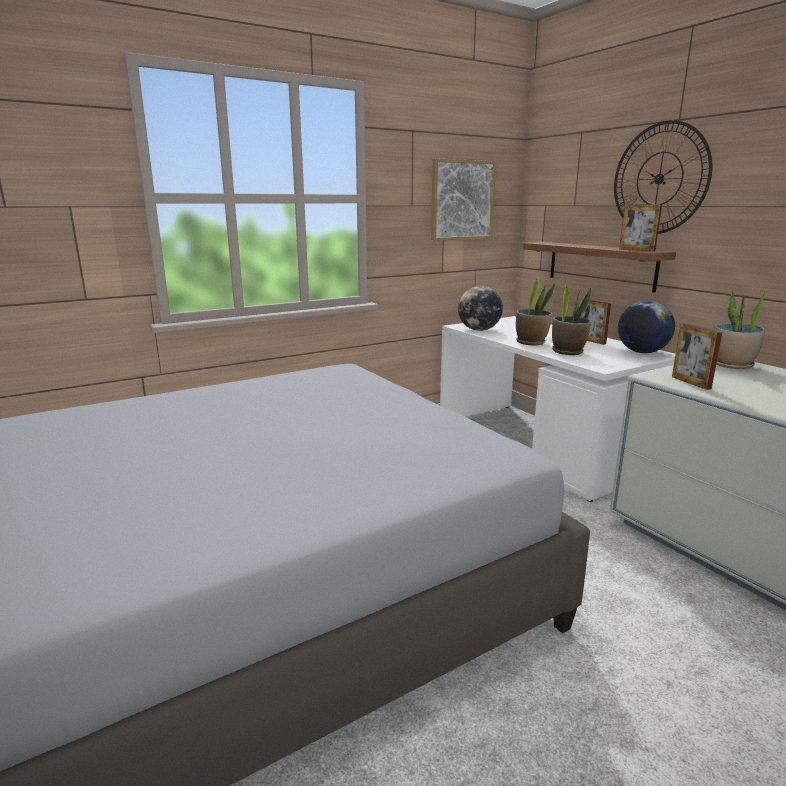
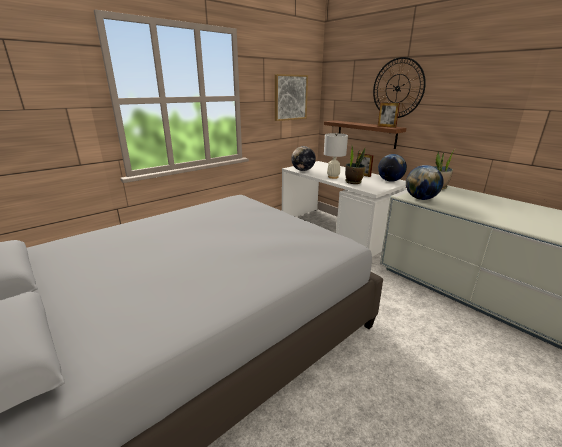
camera: 10 degrees left, 5 degrees up
(531, 342) = (333, 177): potted plant -> white table lamp
(691, 383) = (421, 198): picture frame -> globe

